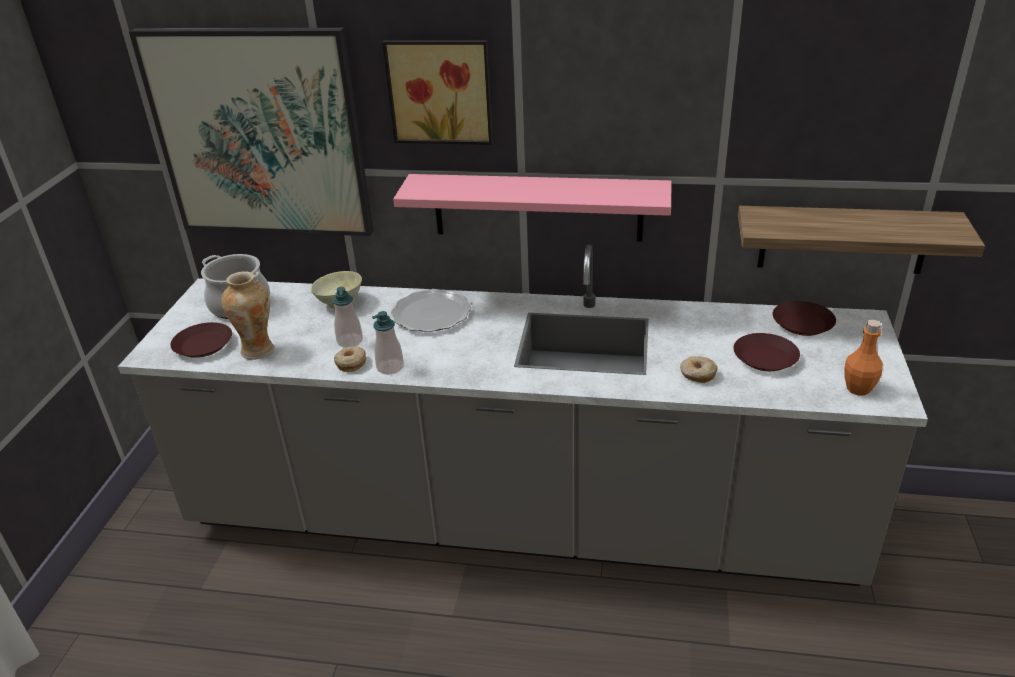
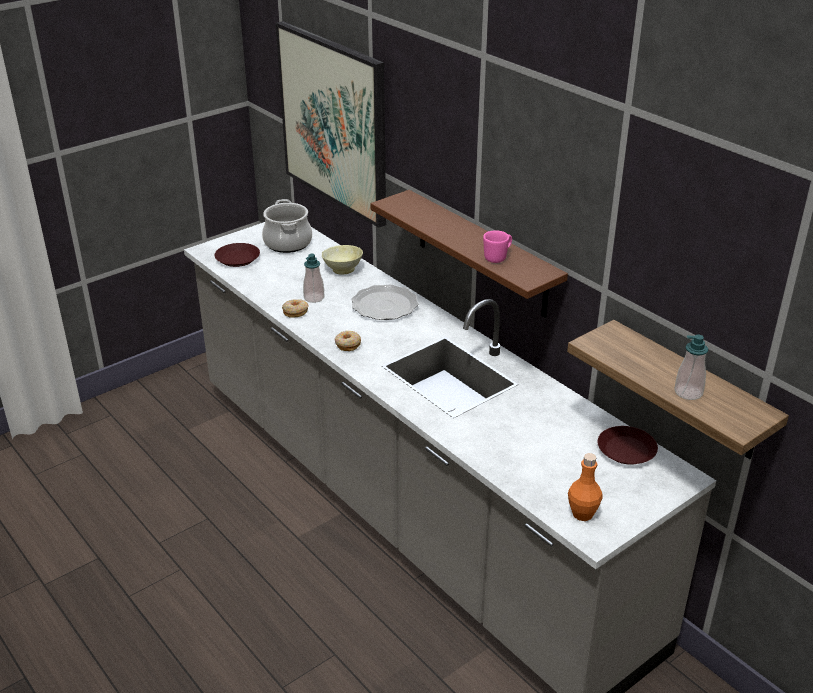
camera: 40 degrees right, 0 degrees up
(258, 350) = (260, 277): vase -> none
(390, 367) = (312, 326): soap dispenser -> soap dispenser (688, 392)
(440, 91) = (432, 132): picture -> none
(537, 207) = (481, 254): pink shelf -> brown shelf
(596, 192) = (498, 257): none -> pink mug
(697, 374) = (486, 438): donut -> donut (347, 344)
(764, 357) = (553, 455): brown plate -> none

